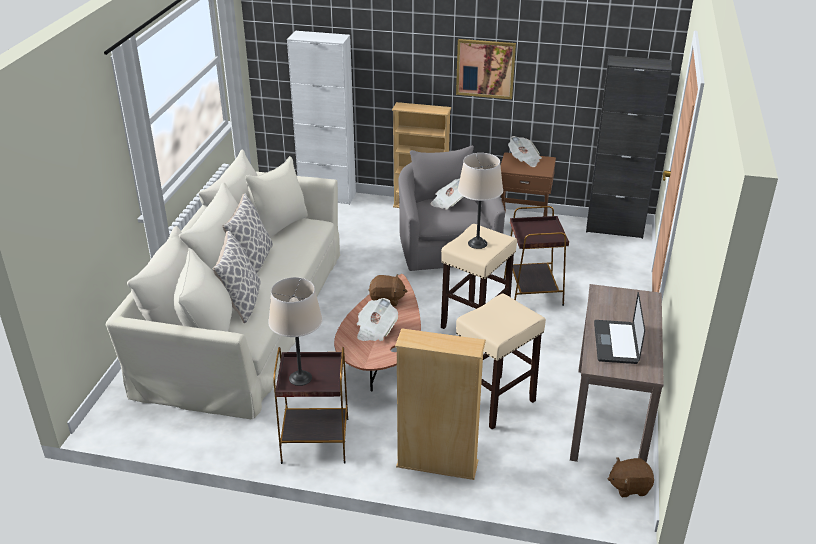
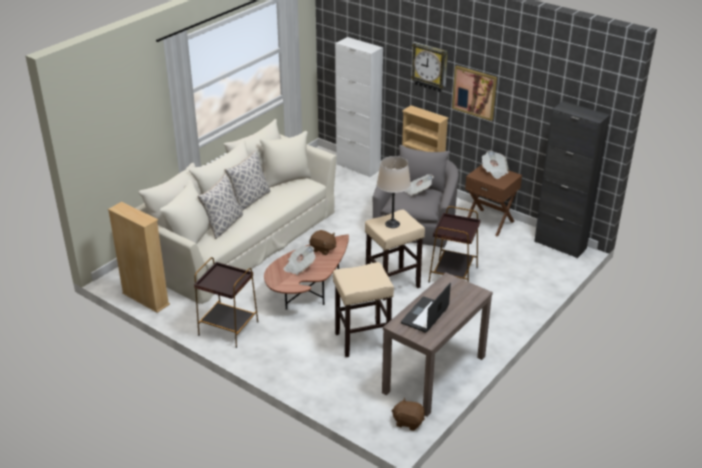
camera: 25 degrees right, 0 degrees up
(300, 378) = (216, 281): beige table lamp -> none
(420, 48) = (430, 67): none -> wall clock
(437, 464) = (292, 367): beige bookcase -> beige bookcase (145, 299)

